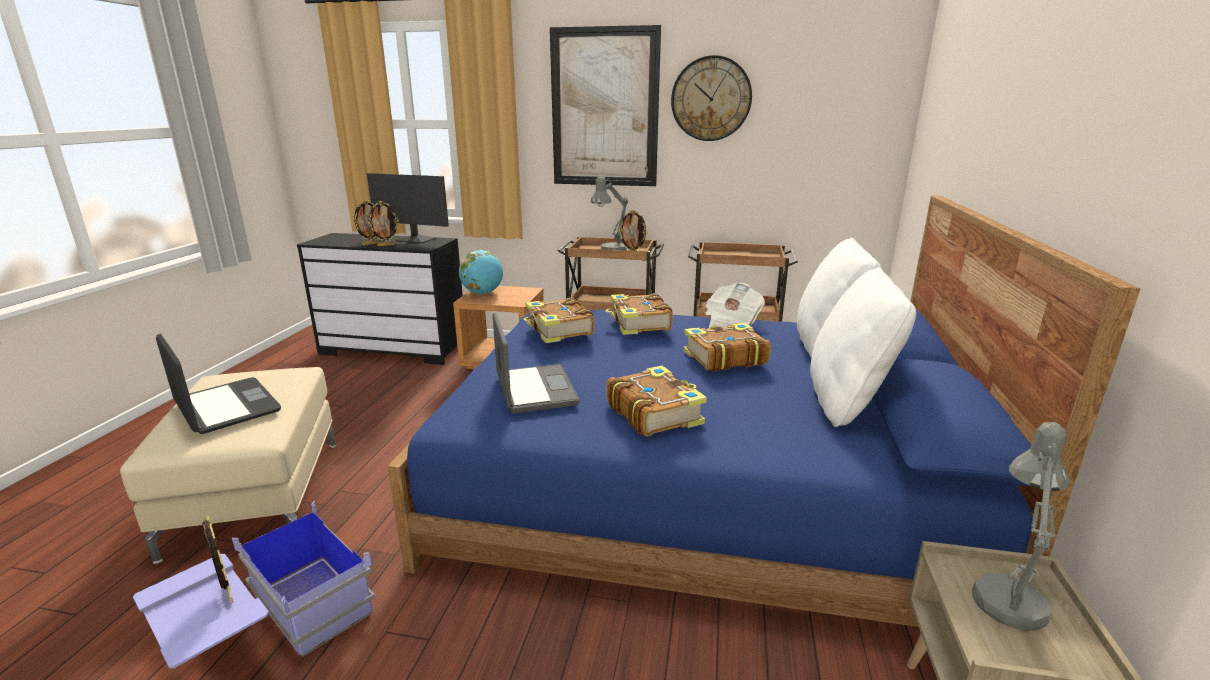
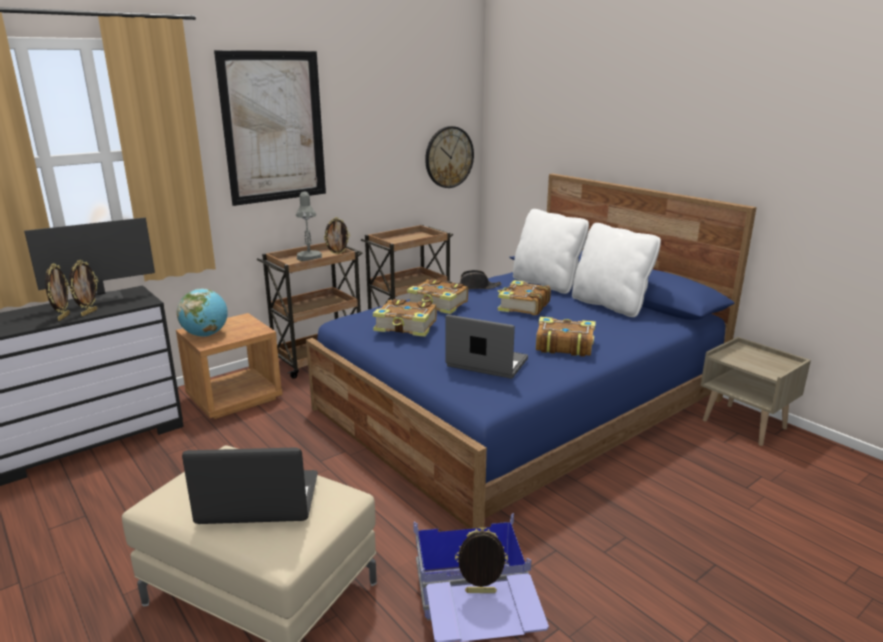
camera: 50 degrees left, 0 degrees up
(711, 99) = (360, 113): wall clock -> wall clock (449, 157)
(730, 323) = (474, 287): newspaper -> black hat
(1008, 594) = (746, 355): grey table lamp -> none

